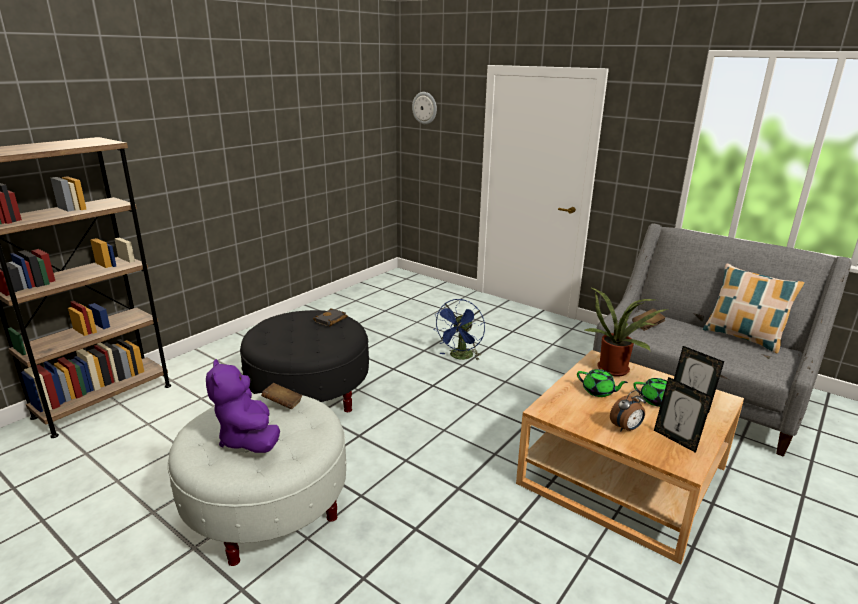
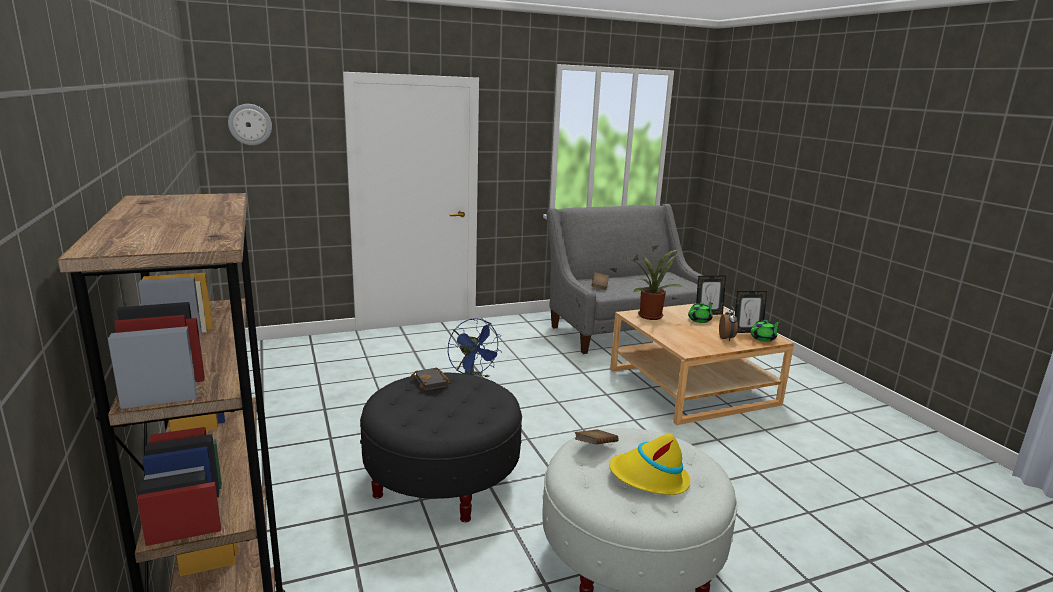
camera: 60 degrees left, 5 degrees down
(248, 439) = (649, 478): purple plush toy -> yellow hat
(598, 391) = (676, 329): green teapot -> green teapot (763, 338)
(743, 338) = (643, 274): pillow -> none

